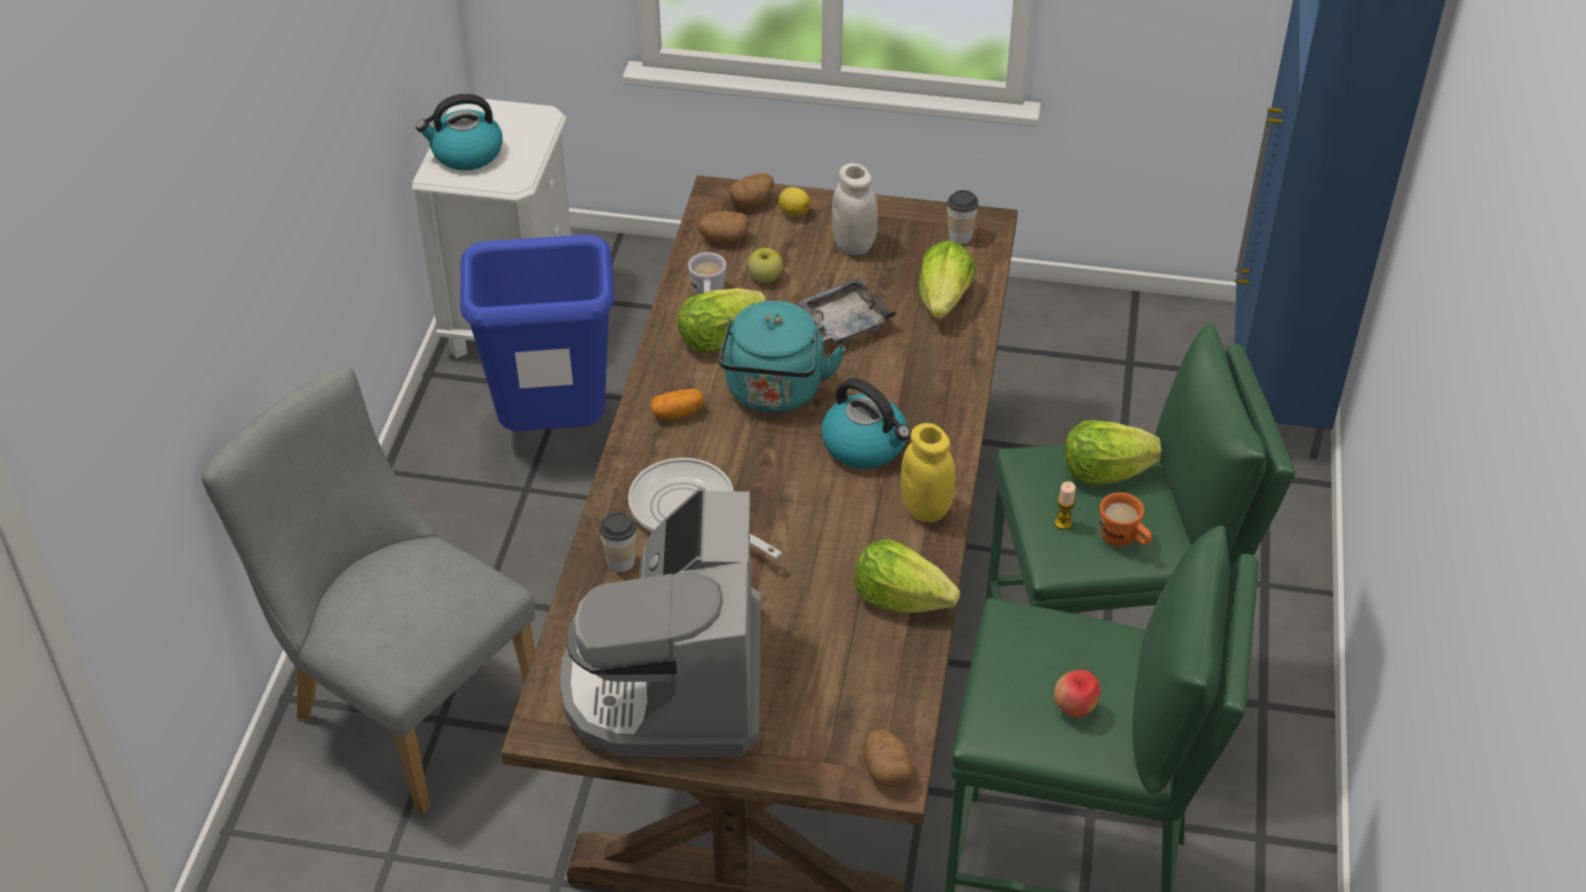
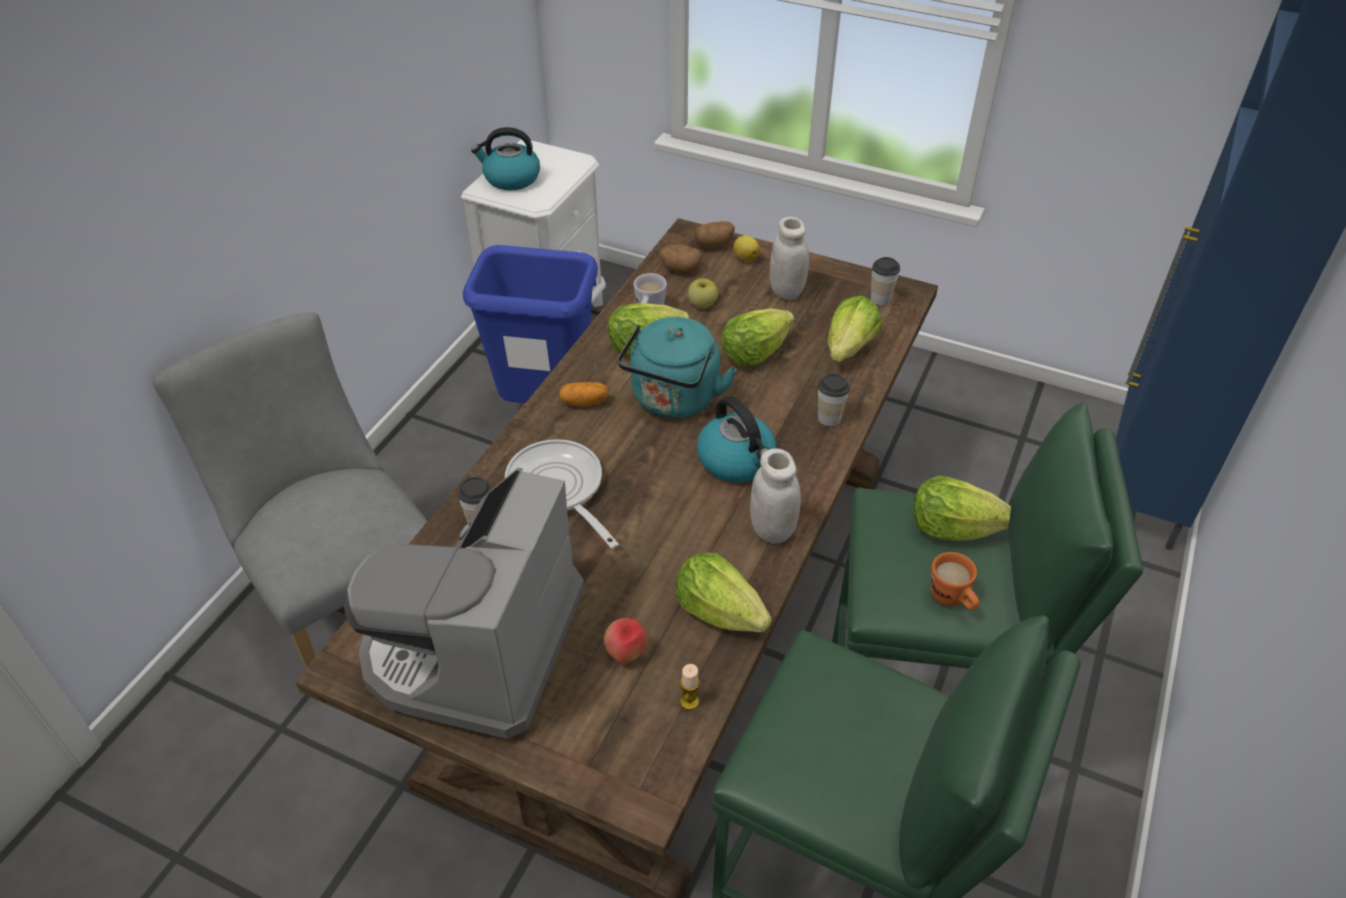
camera: 15 degrees right, 0 degrees up
(842, 324) = (754, 353): grey tray -> lettuce
(886, 770) = (643, 789): potato -> none
(925, 509) = (772, 529): yellow jar -> white jar
(946, 382) = (829, 418): none -> cup
(1063, 523) = (896, 570): candle -> candle (689, 701)
(1075, 709) = (852, 770): apple -> apple (626, 654)

